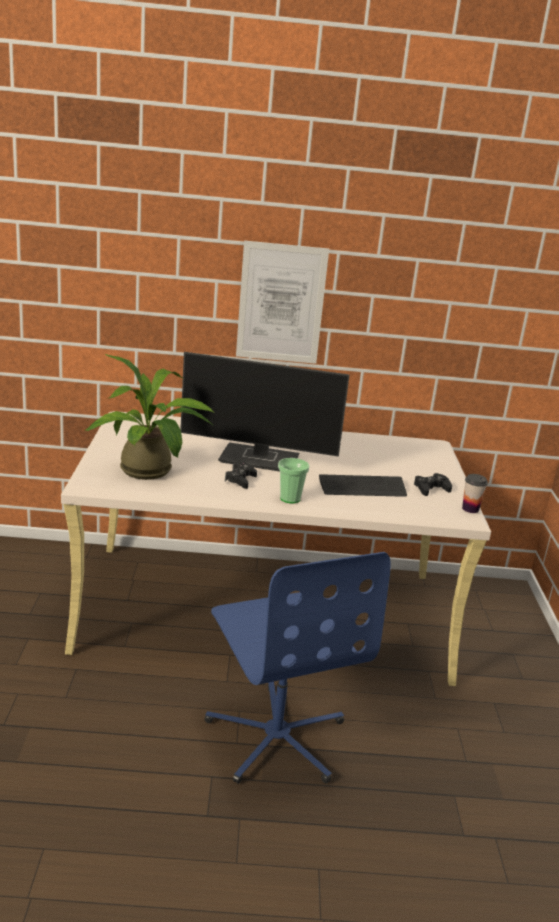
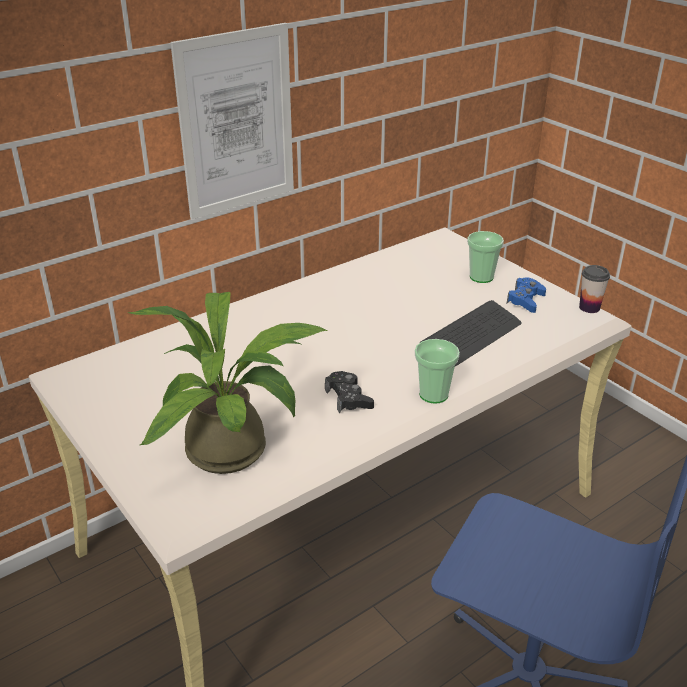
camera: 35 degrees left, 10 degrees up
(261, 459) = (324, 352): monitor -> none
(422, 469) = (481, 277): none -> cup
(431, 489) = (525, 300): black game controller -> blue game controller

